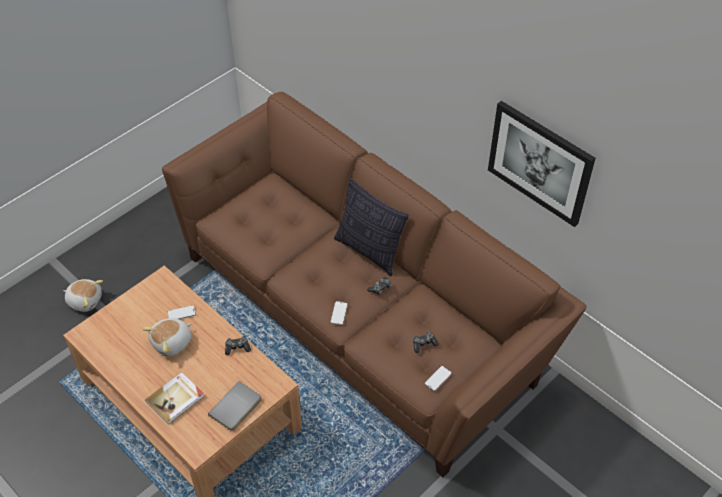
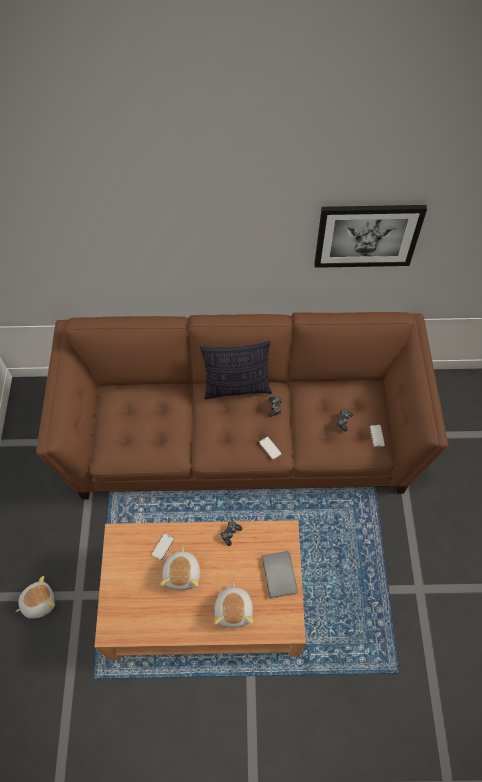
camera: 45 degrees left, 10 degrees up
(176, 399) = (234, 609): book -> plush toy

